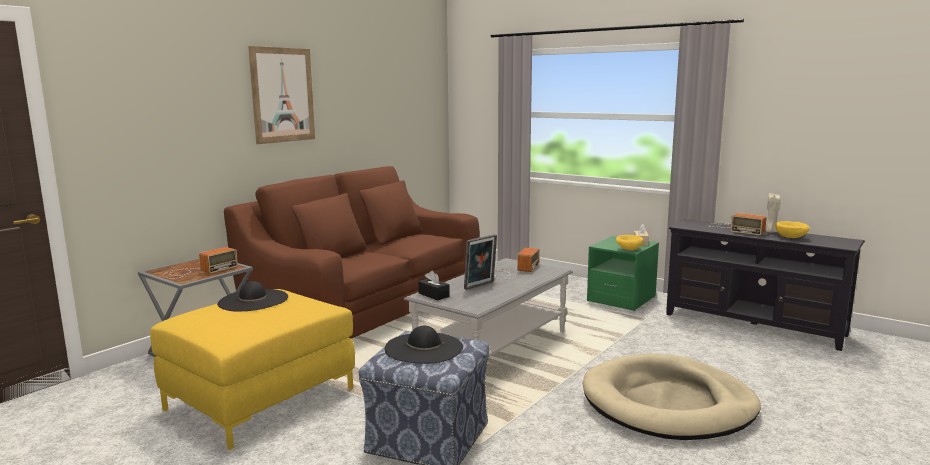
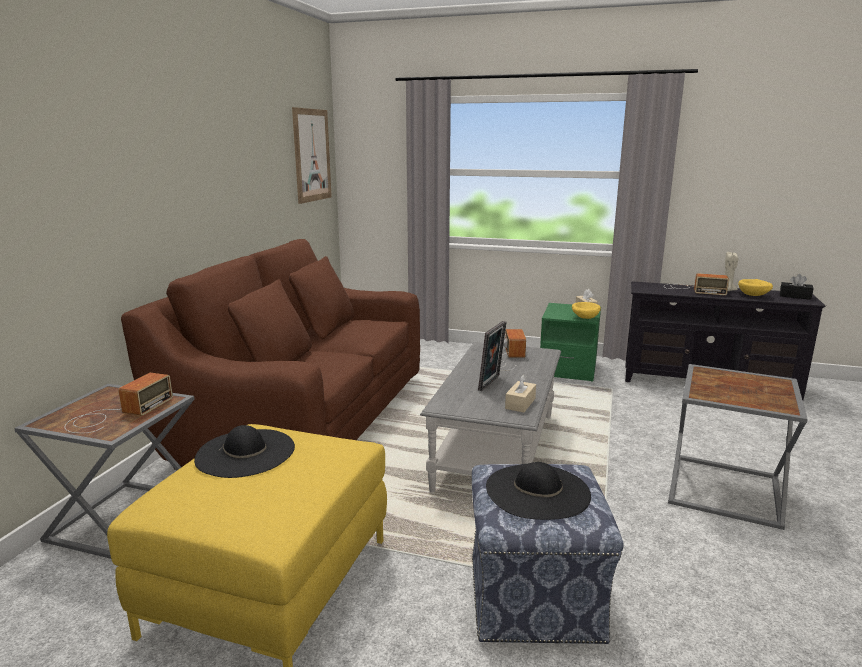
camera: 20 degrees left, 5 degrees up
(283, 95) = (176, 150): picture -> picture (312, 155)
(433, 295) = (453, 404): black tissue box -> black tissue box (795, 296)
(485, 300) = (520, 403): none -> beige tissue box
(668, 403) = (726, 490): beige dog bed -> grey side table

